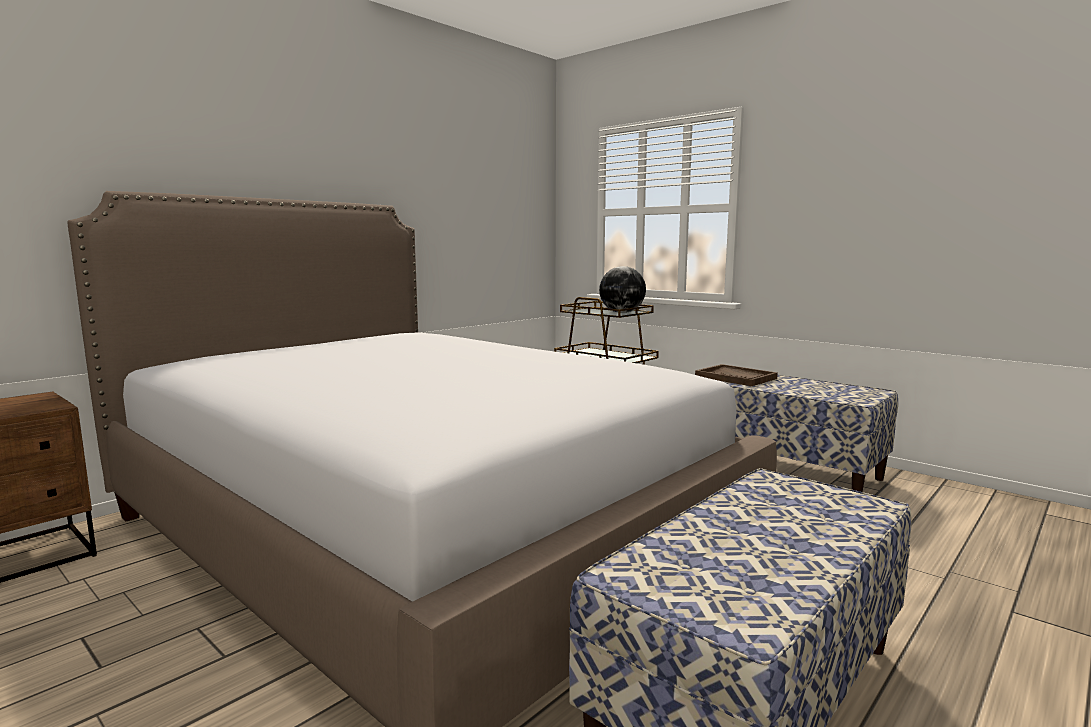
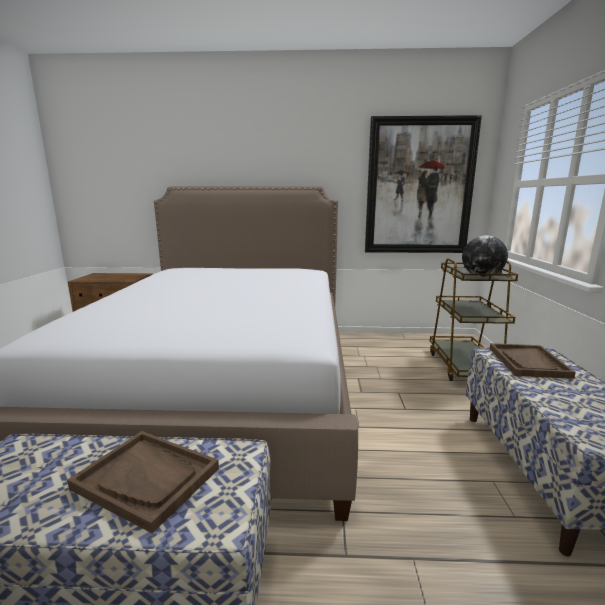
camera: 50 degrees right, 5 degrees up
(492, 213) = (419, 187): none -> picture
(779, 517) = (147, 478): none -> brown tray

